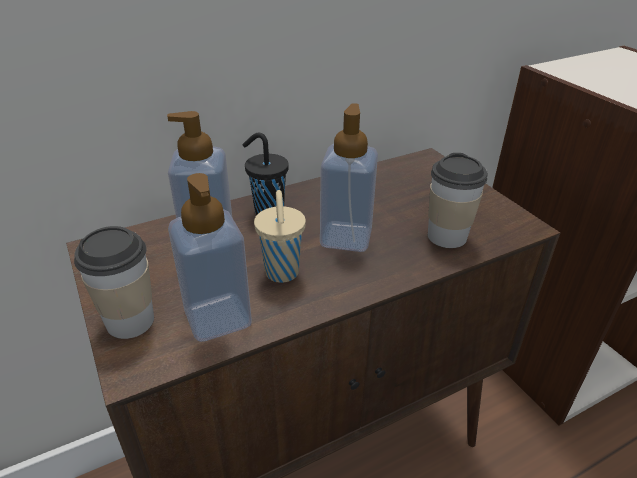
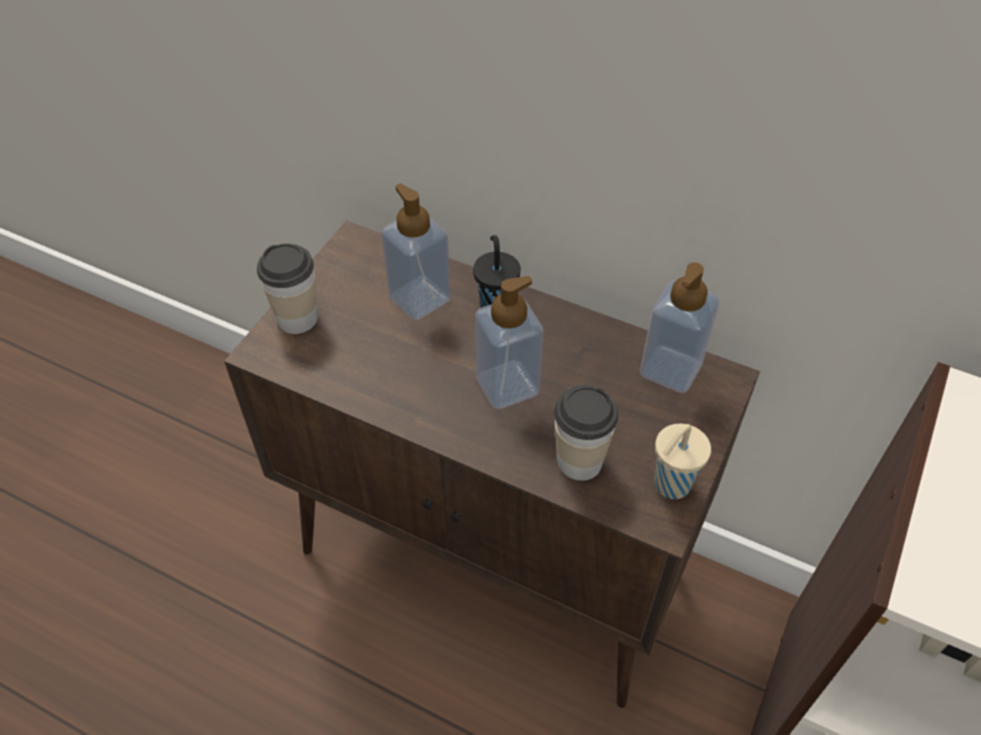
camera: 55 degrees right, 15 degrees up
(218, 318) = (338, 364): soap dispenser -> soap dispenser (670, 369)
(282, 274) = (418, 371): beige cup -> beige cup (670, 486)

